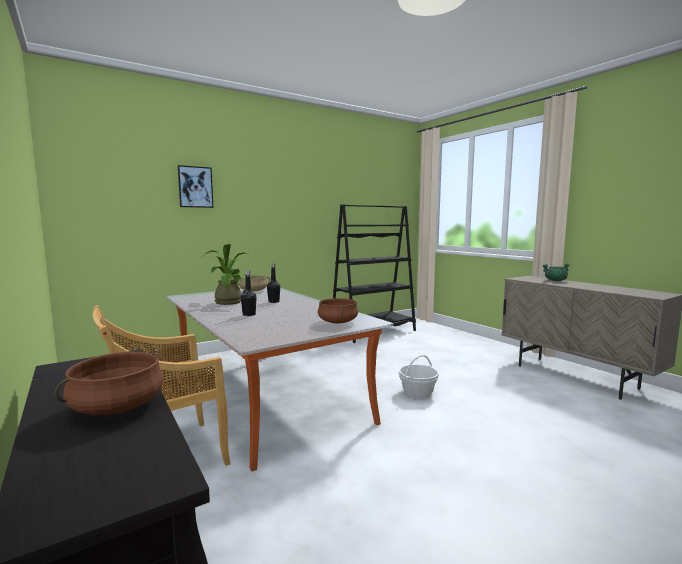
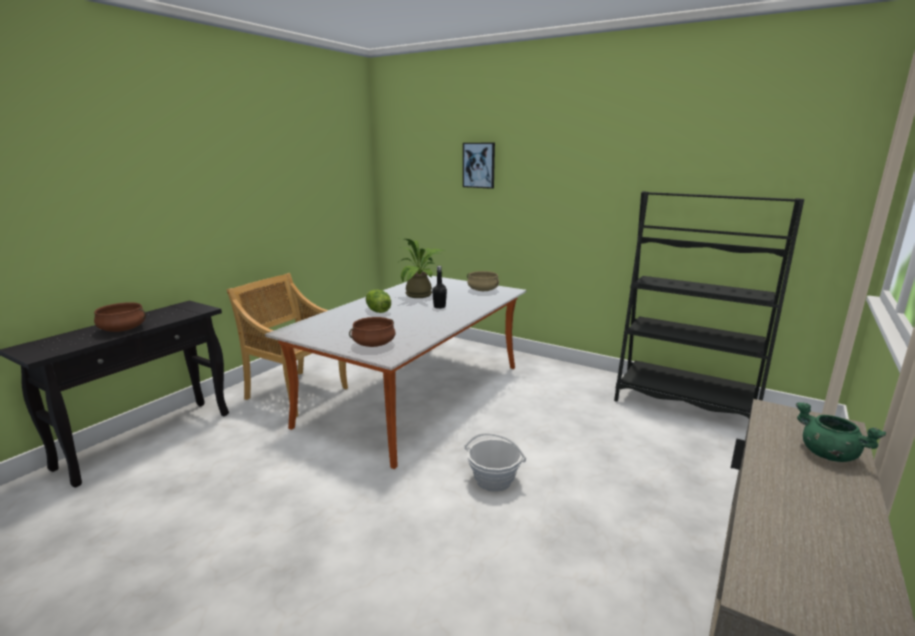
camera: 65 degrees right, 10 degrees up
(249, 314) = (377, 311): black bottle -> lettuce

